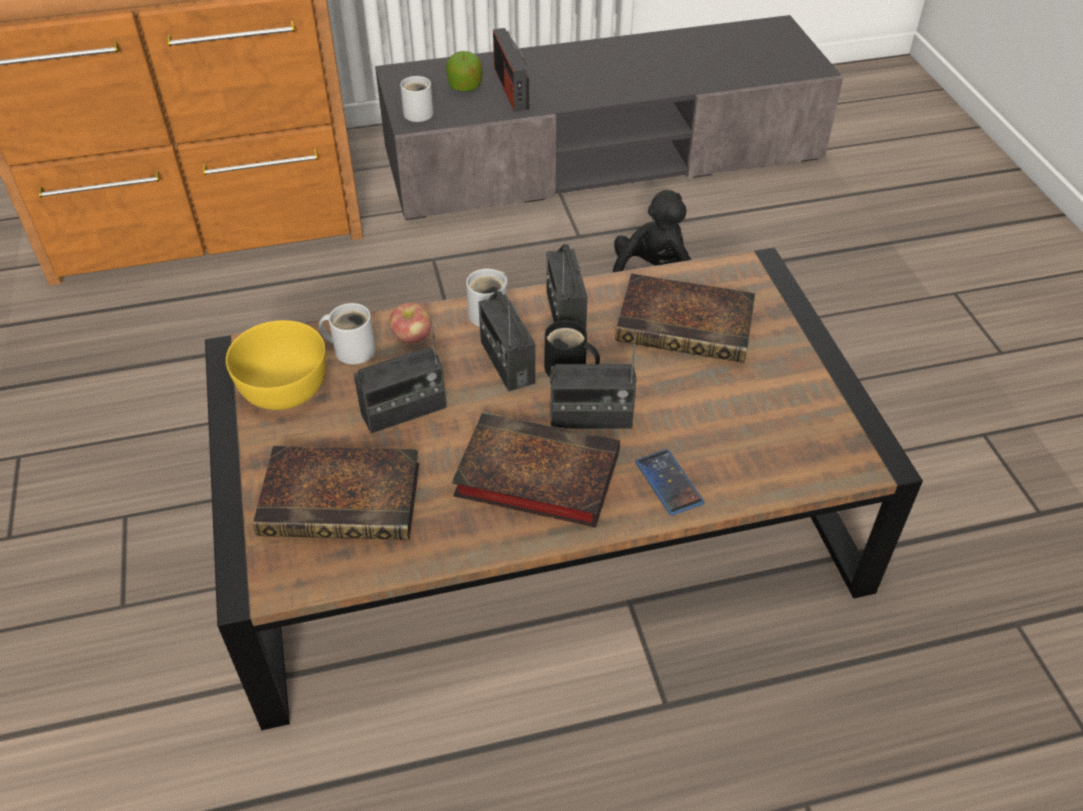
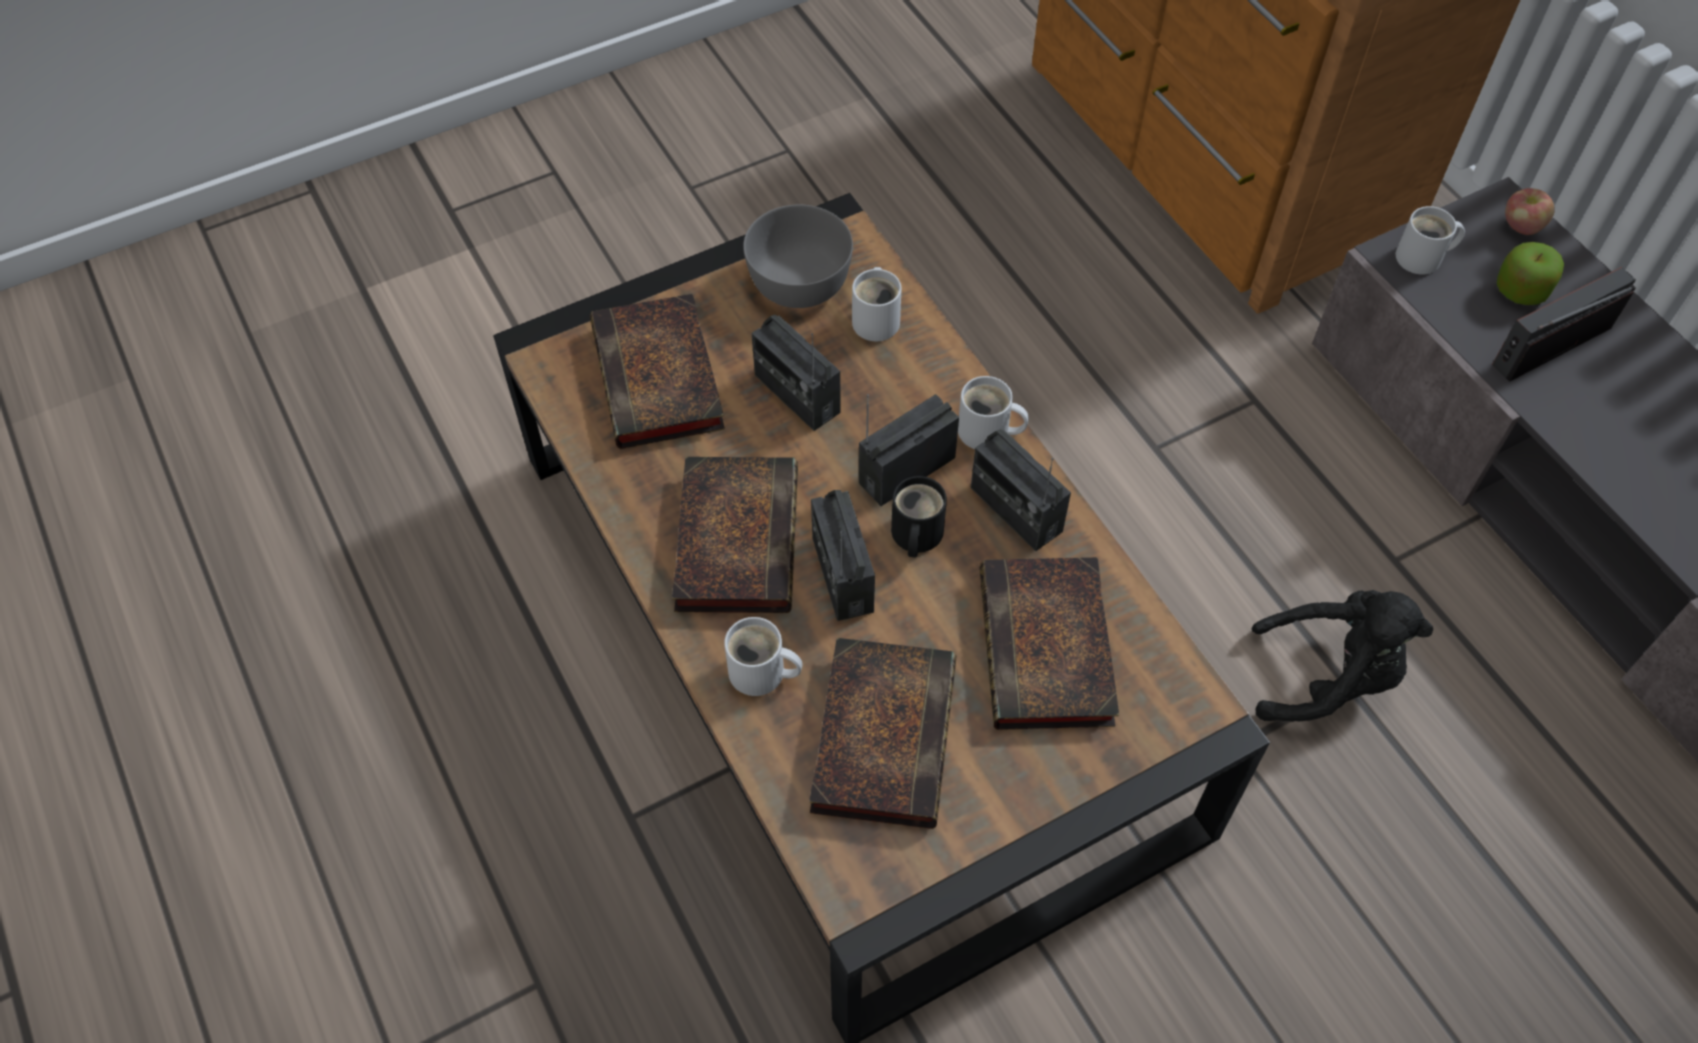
camera: 75 degrees right, 10 degrees up
(285, 387) = (798, 282): yellow bowl -> grey bowl
(412, 337) = (916, 368): apple -> apple (1521, 226)
(565, 314) = (1015, 510): radio -> radio turned 105 degrees counterclockwise
(669, 483) = (761, 674): phone -> white mug
(734, 422) = (882, 732): none -> book

